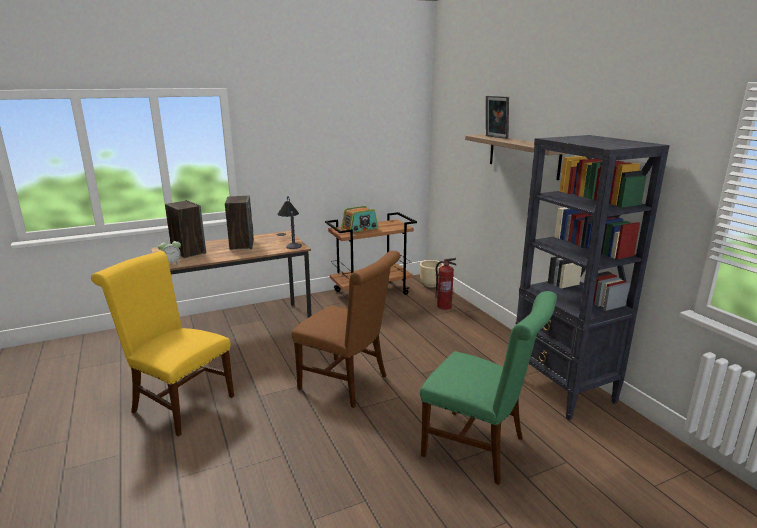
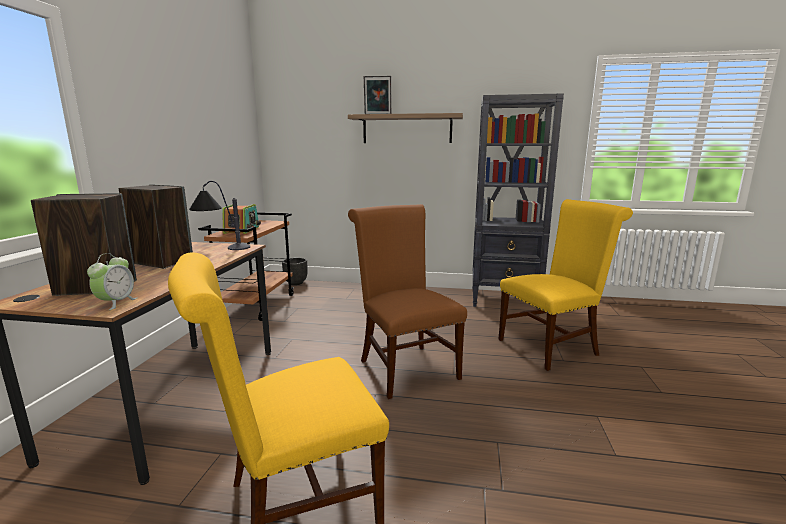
camera: 55 degrees left, 5 degrees down
(348, 383) = (405, 366): brown chair -> brown chair turned 90 degrees counterclockwise
(431, 285) = (296, 283): beige planter -> black planter
(444, 306) = (340, 291): fire extinguisher -> none
(480, 448) = (552, 346): green chair -> yellow chair

